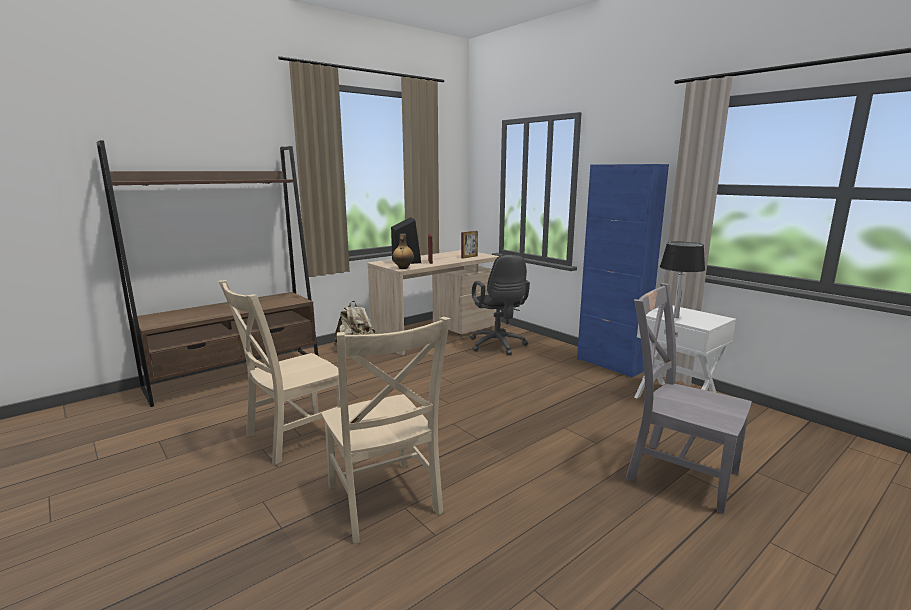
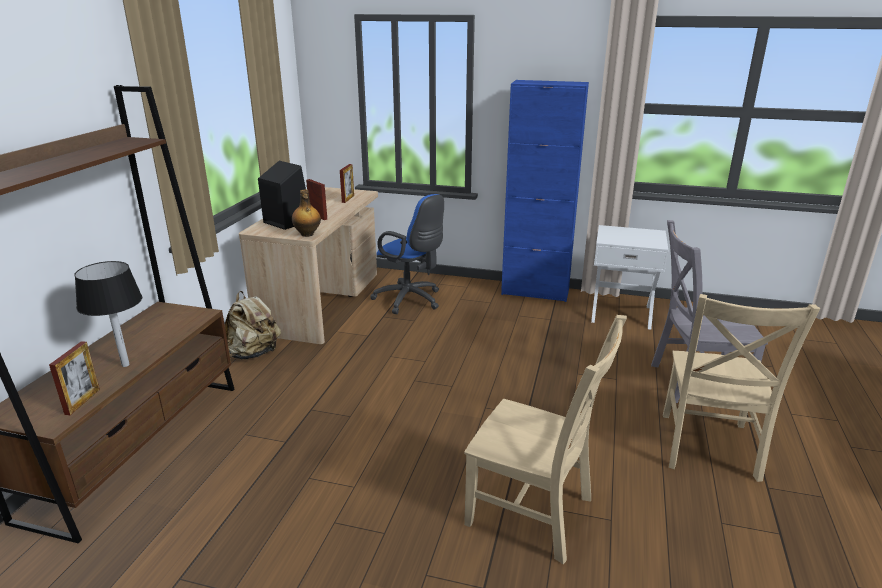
camera: 35 degrees left, 10 degrees up
(179, 321) = (82, 401): none -> picture frame
(292, 437) = (347, 493): beige chair -> beige chair (708, 448)
(498, 346) = (411, 300): black office chair -> blue office chair
(676, 317) = (627, 240): black table lamp -> black table lamp (126, 365)

